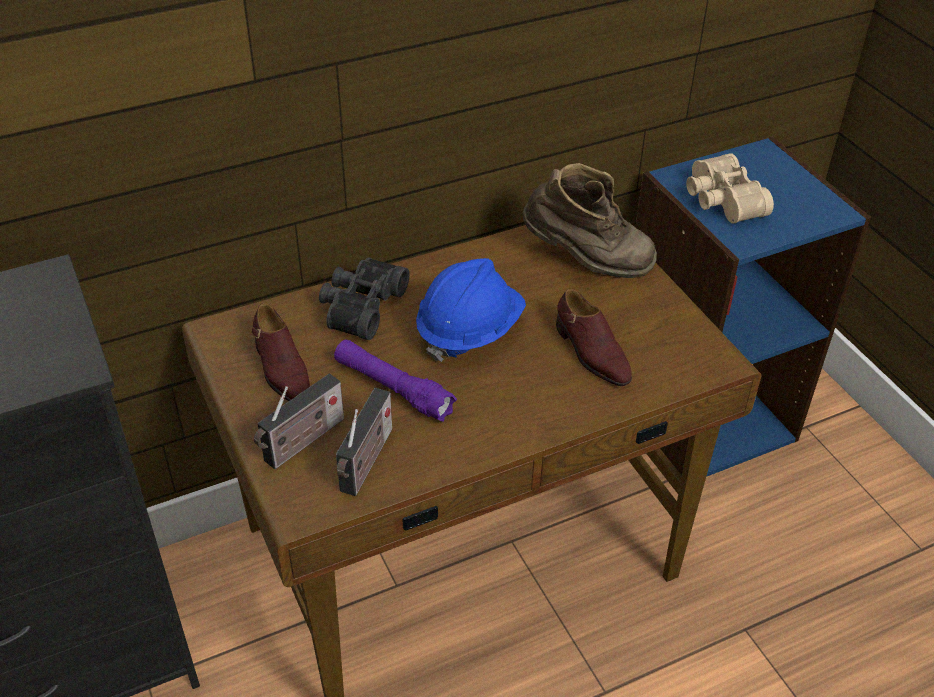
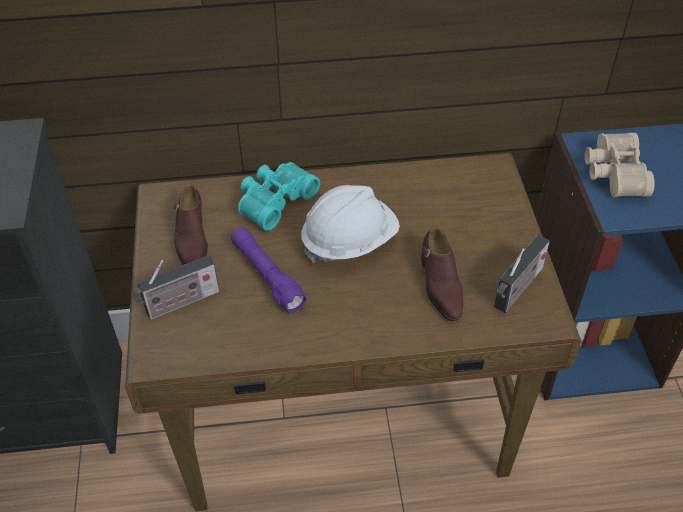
camera: 20 degrees right, 5 degrees up
(360, 306) = (274, 200): black binoculars -> turquoise binoculars
(366, 463) = (219, 333): radio -> radio (517, 290)
(469, 331) = (349, 241): blue hard hat -> white hard hat
(586, 262) = (474, 203): brown boot -> none

